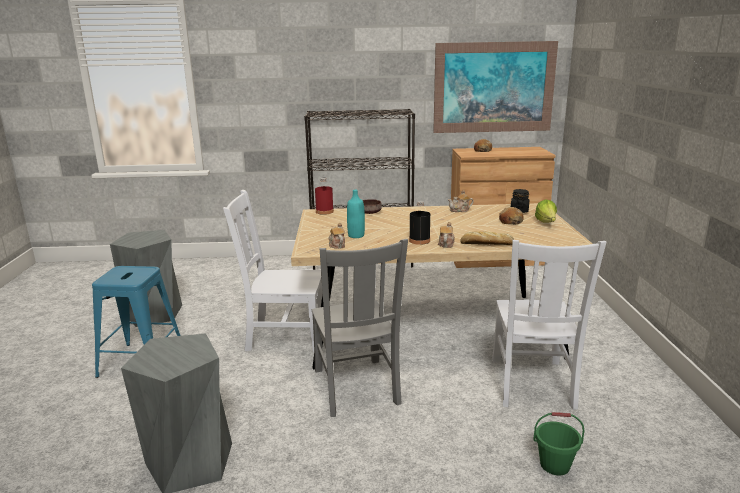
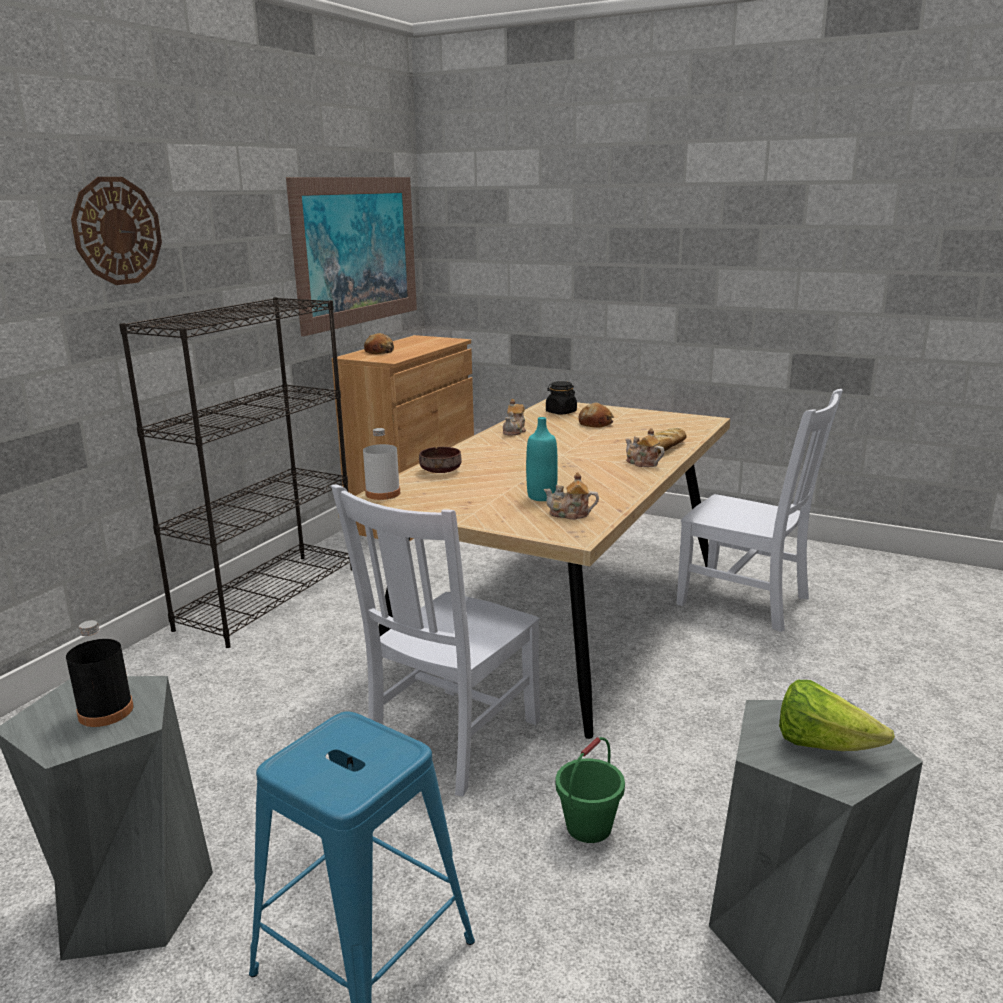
camera: 60 degrees left, 0 degrees up
(317, 69) = (117, 231): none -> wall clock
(324, 211) = (383, 493): red bottle -> white bottle
(356, 388) = (675, 716): grey chair -> none
(419, 240) = (612, 471): black bottle -> black bottle (106, 711)
(546, 223) = (623, 414): lettuce -> lettuce (822, 745)
(554, 465) = (902, 643): green bucket -> green bucket (589, 827)

